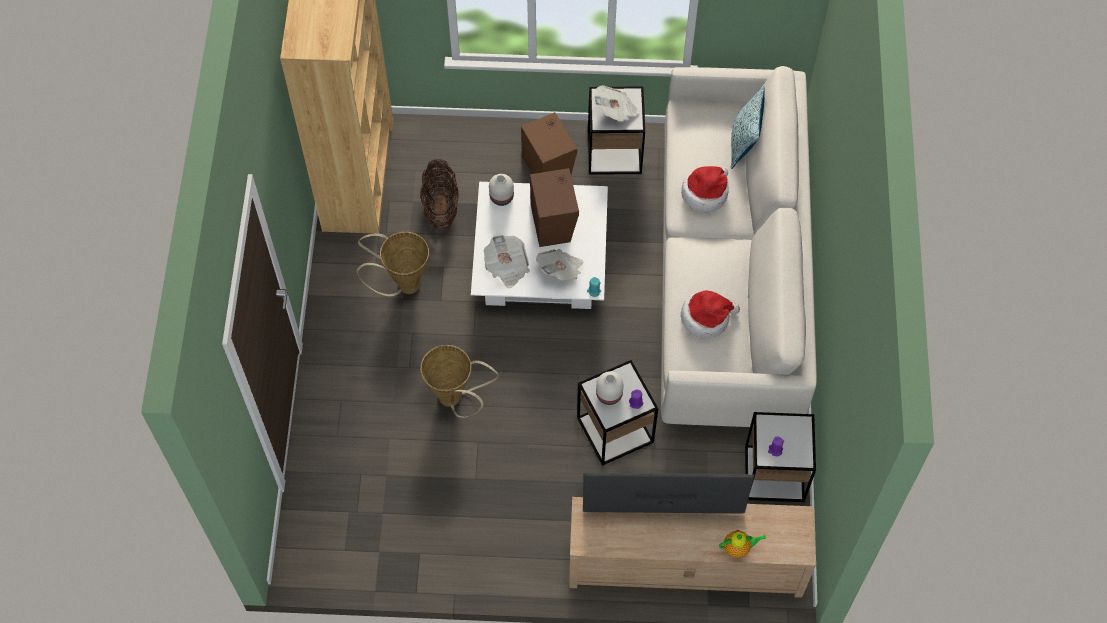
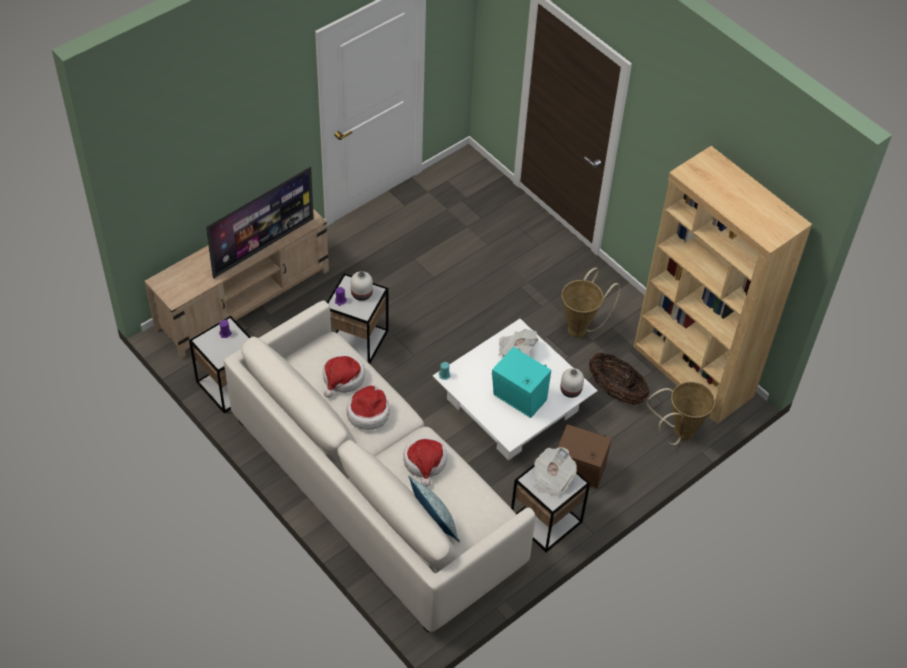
camera: 135 degrees right, 10 degrees down
(455, 400) = (472, 289): basket -> basket (678, 434)
(553, 221) = (519, 399): brown speaker -> turquoise speaker
(561, 270) = (479, 372): newspaper -> none
(713, 269) = (368, 413): none -> hat
(738, 548) = (200, 259): teapot -> none

